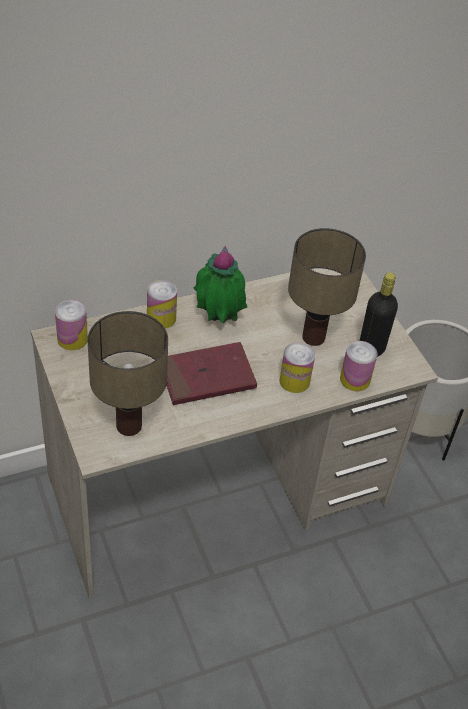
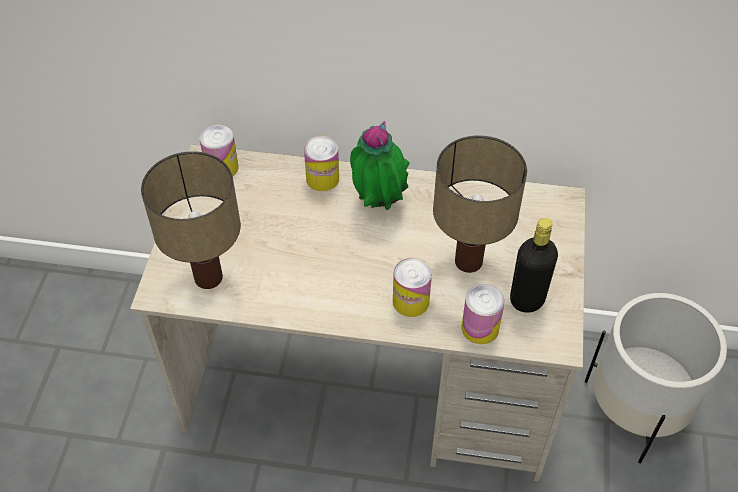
camera: 35 degrees right, 5 degrees up
(207, 377) = (322, 259): red book -> none

